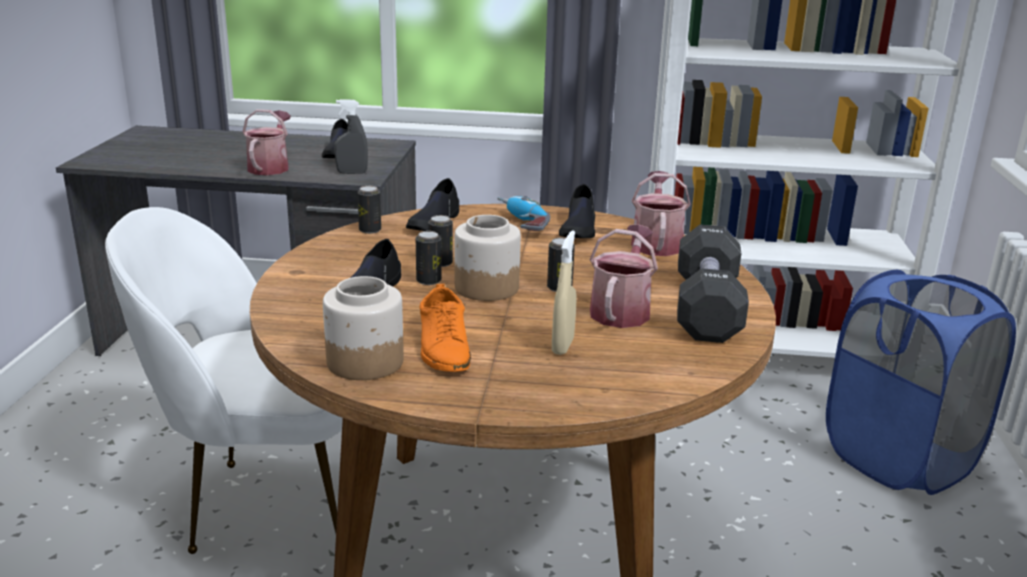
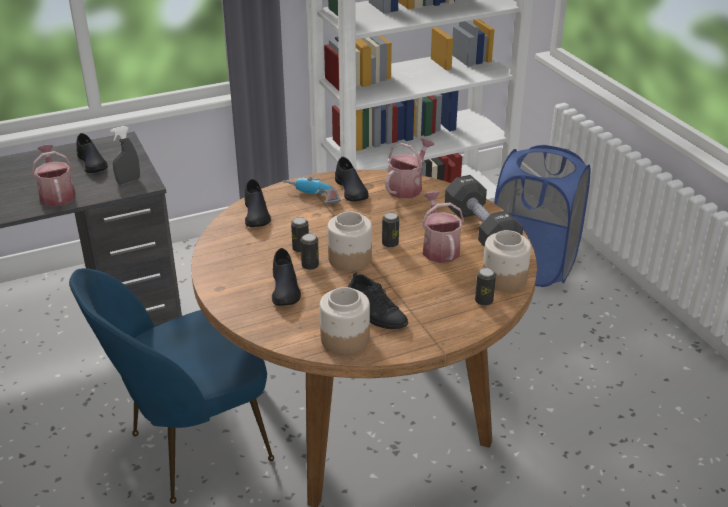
camera: 30 degrees left, 10 degrees up
(265, 507) = (190, 452): white chair -> blue chair
(370, 230) = (222, 236): can -> can (484, 301)
(444, 347) = (375, 312): orange shoe -> black shoe
(562, 346) = (435, 286): beige spray bottle -> none
(656, 243) = (407, 187): watering can -> watering can turned 60 degrees clockwise
(676, 368) = (503, 279): none -> jar

